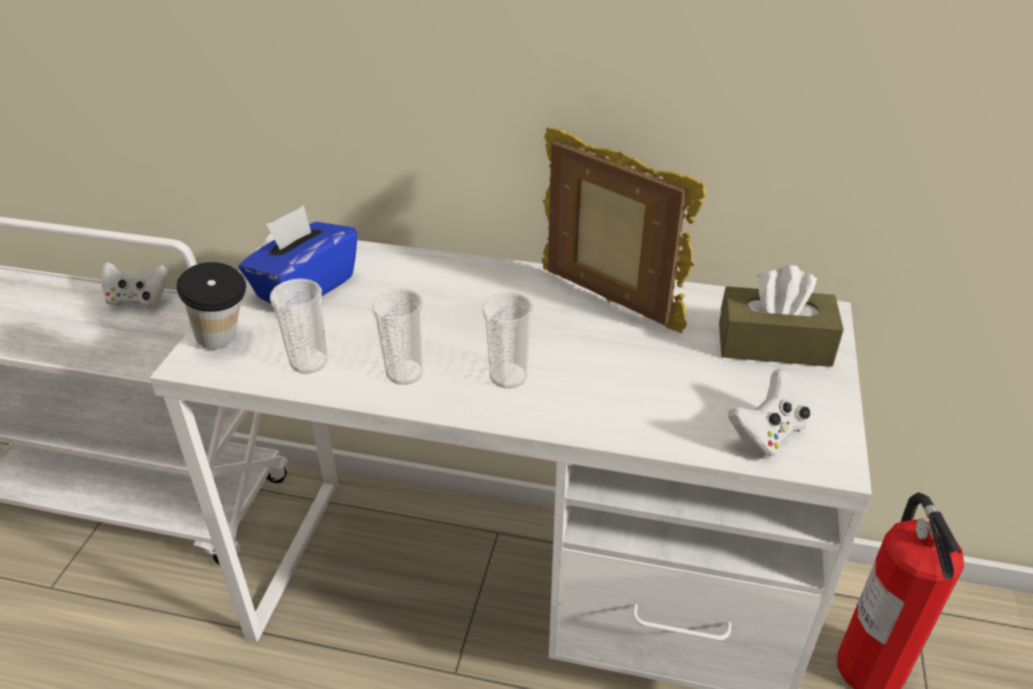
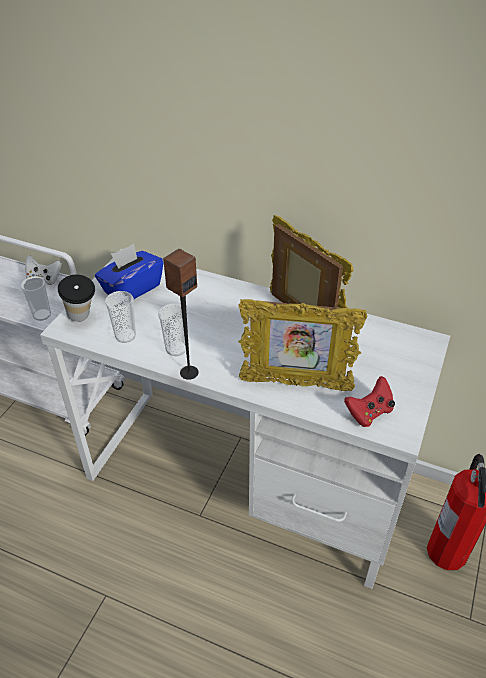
camera: 10 degrees right, 5 degrees up
(436, 408) = (189, 372): none -> speaker
(508, 376) = (233, 358): cup -> cup (42, 315)
(628, 405) = (296, 384): none -> picture frame
(766, 435) = (369, 412): white game controller -> red game controller
(774, 344) = (393, 357): brown tissue box -> none

